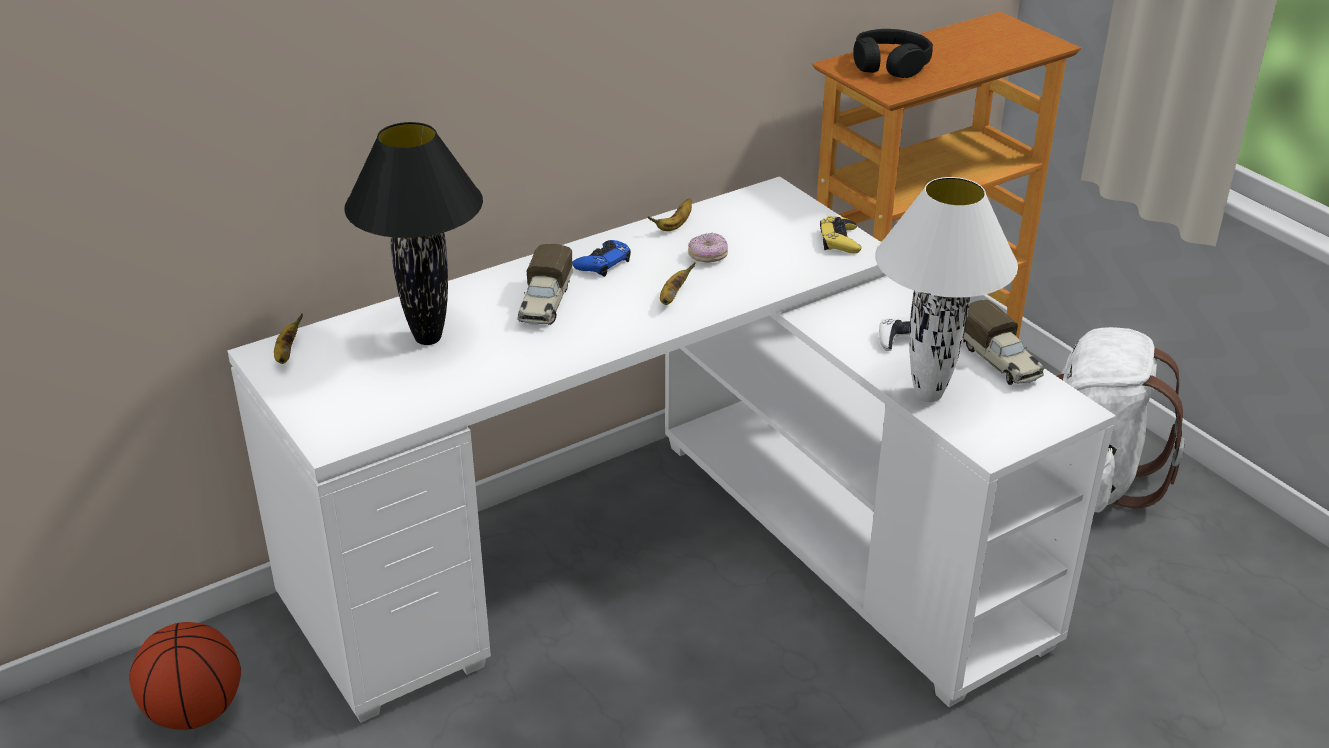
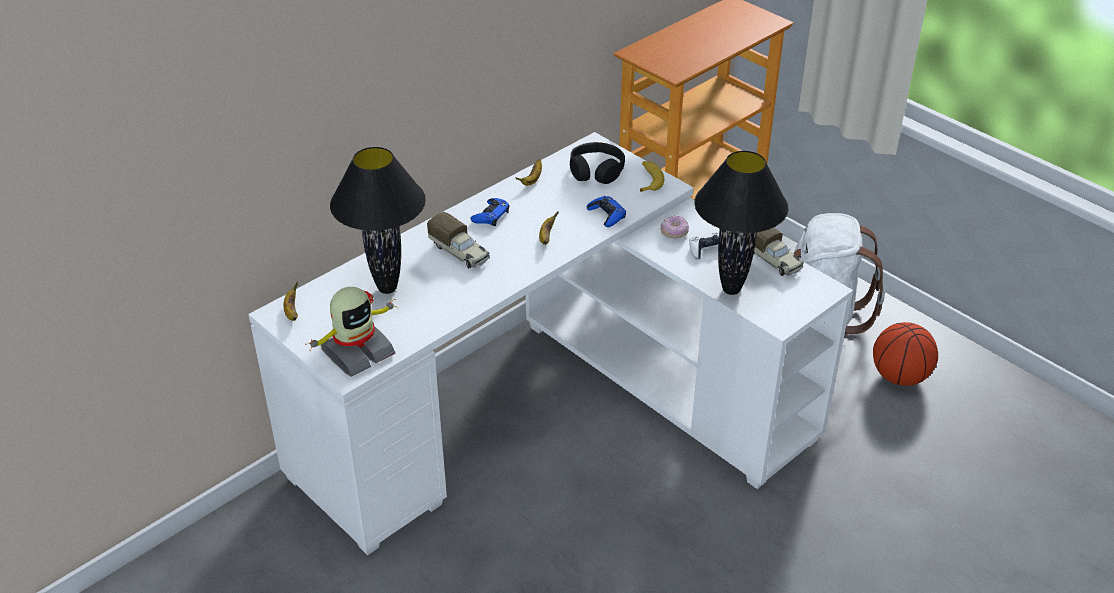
camera: 10 degrees left, 5 degrees up
(195, 712) = (249, 564): basketball -> basketball (900, 377)
(355, 414) = (357, 352): none -> toy robot
(545, 304) = (460, 253): toy truck -> toy truck turned 45 degrees counterclockwise
(708, 257) = (562, 202): donut -> donut (674, 233)
(767, 278) = (607, 215): none -> blue game controller
(839, 241) = (648, 180): yellow game controller -> banana
(890, 65) = (668, 49): black headphones -> black headphones (596, 171)
(928, 396) = (731, 290): white table lamp -> black table lamp

